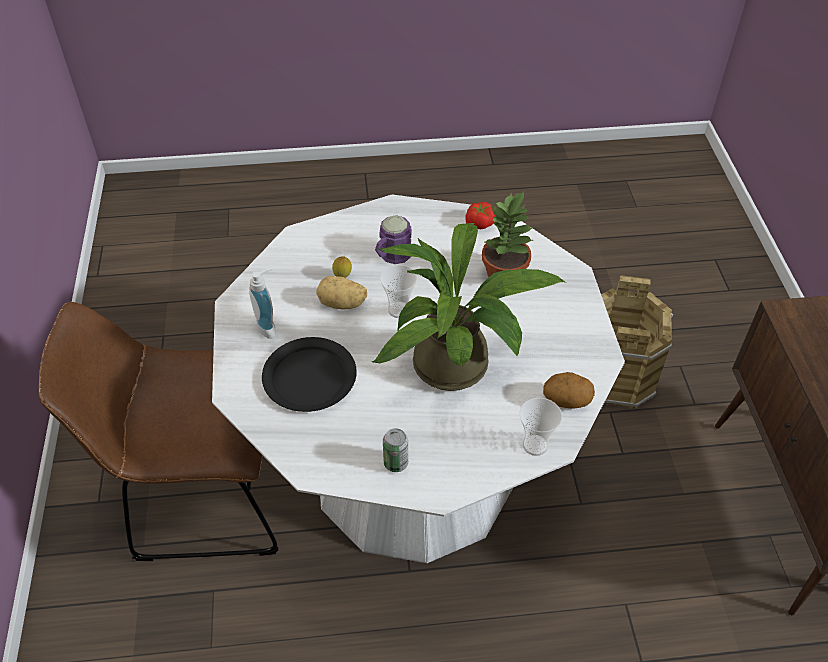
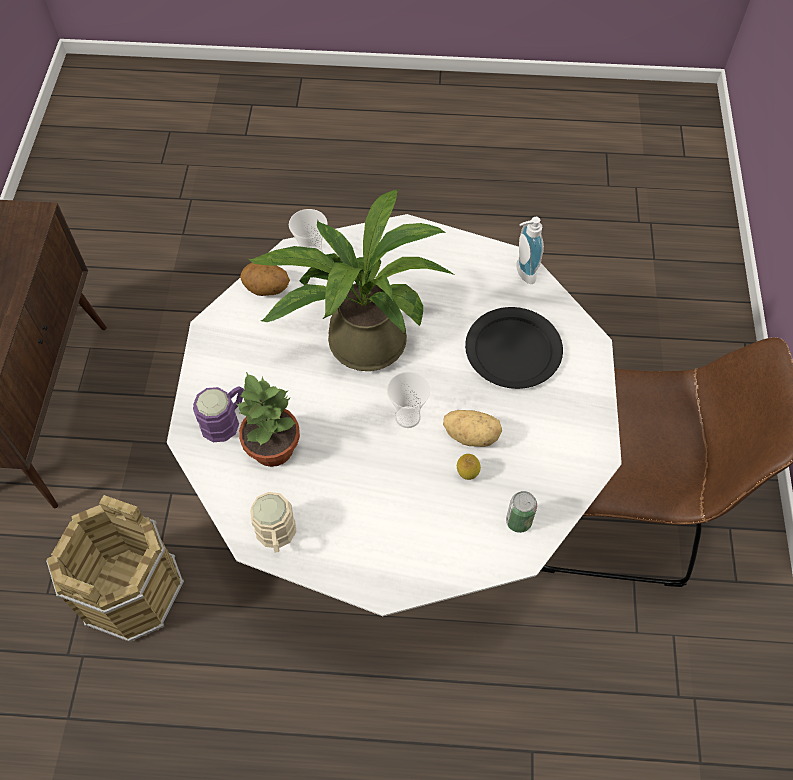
camera: 170 degrees left, 10 degrees up
(269, 326) = (555, 417): soap dispenser -> soap dispenser (522, 273)
(391, 256) = (402, 497): purple mug -> purple mug (225, 420)
(396, 463) = (439, 257): can -> can (518, 521)
(479, 223) = (276, 536): tomato -> beige mug

